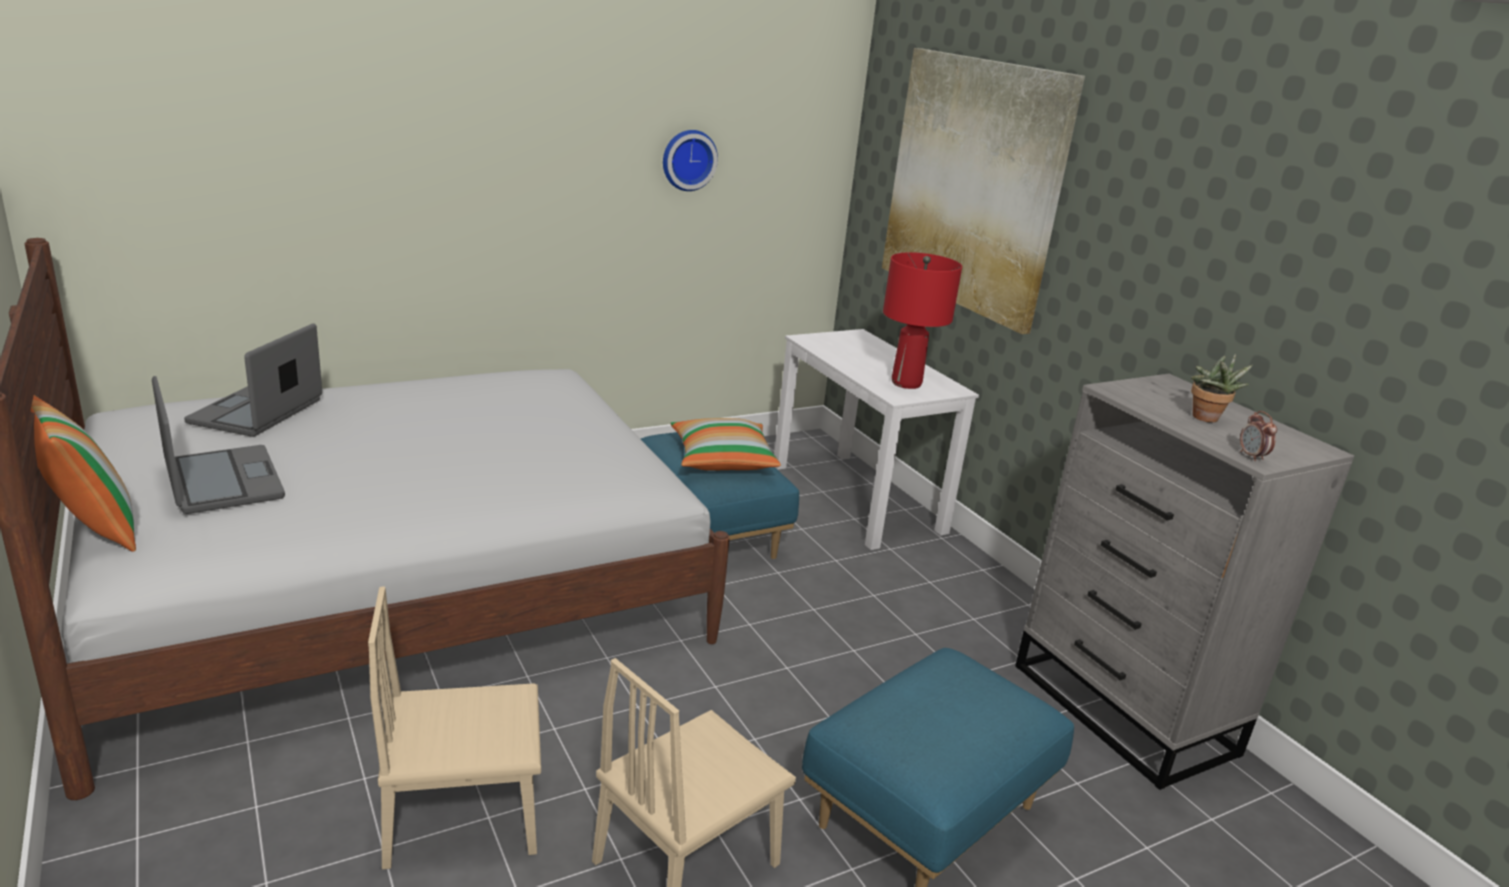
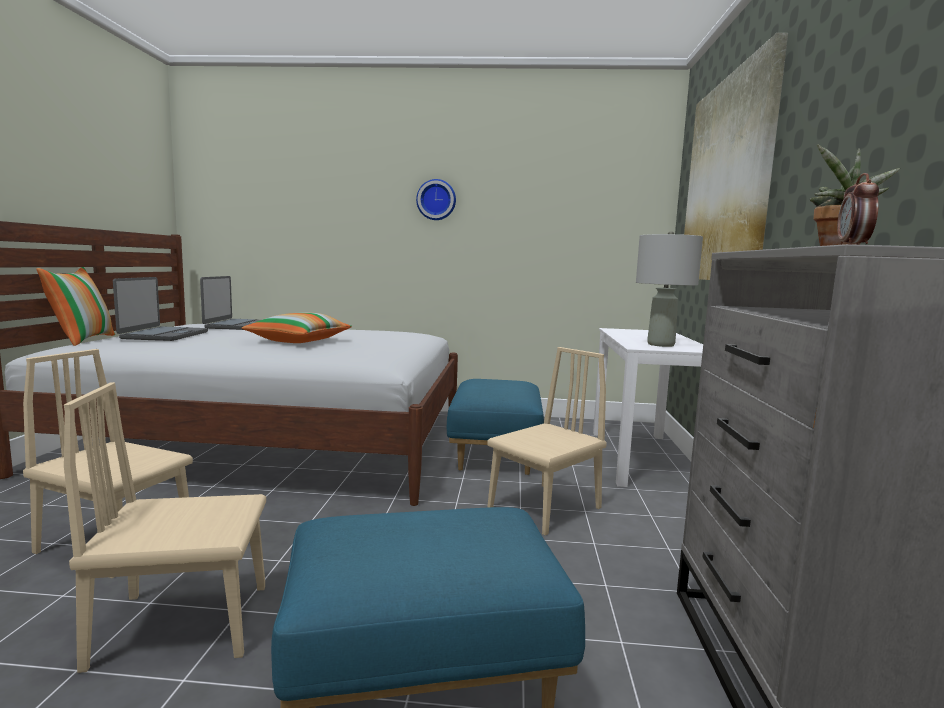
camera: 35 degrees right, 15 degrees down
(258, 412) = (238, 326): laptop -> laptop turned 135 degrees clockwise
(688, 159) = (537, 208): wall clock -> wall clock (436, 200)
(722, 460) = (498, 390): pillow -> pillow (299, 341)
(836, 603) = (544, 508): none -> beige chair
(906, 383) = (661, 344): red table lamp -> grey table lamp

